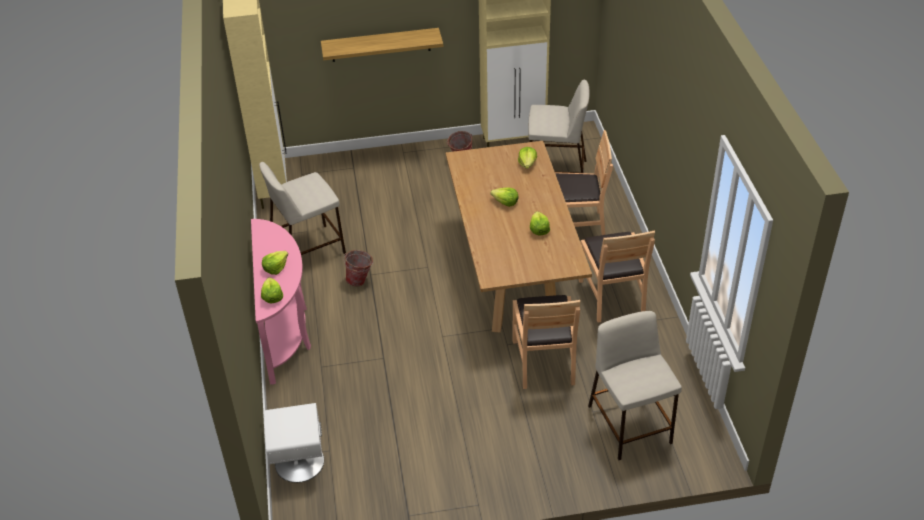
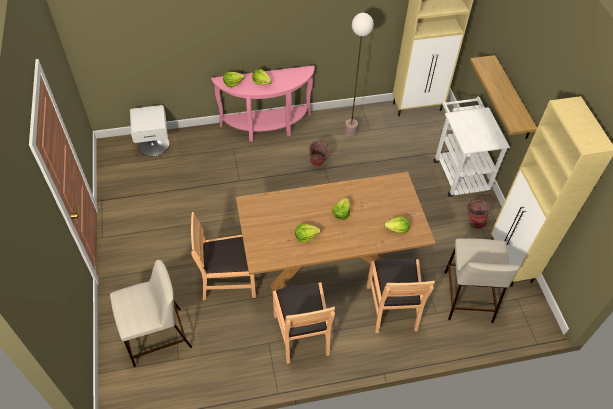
camera: 85 degrees right, 10 degrees up
(308, 249) = (350, 132): beige stool -> floor lamp
(387, 164) = (458, 171): none -> white cart
(612, 296) = (302, 333): brown chair -> brown chair turned 90 degrees counterclockwise

